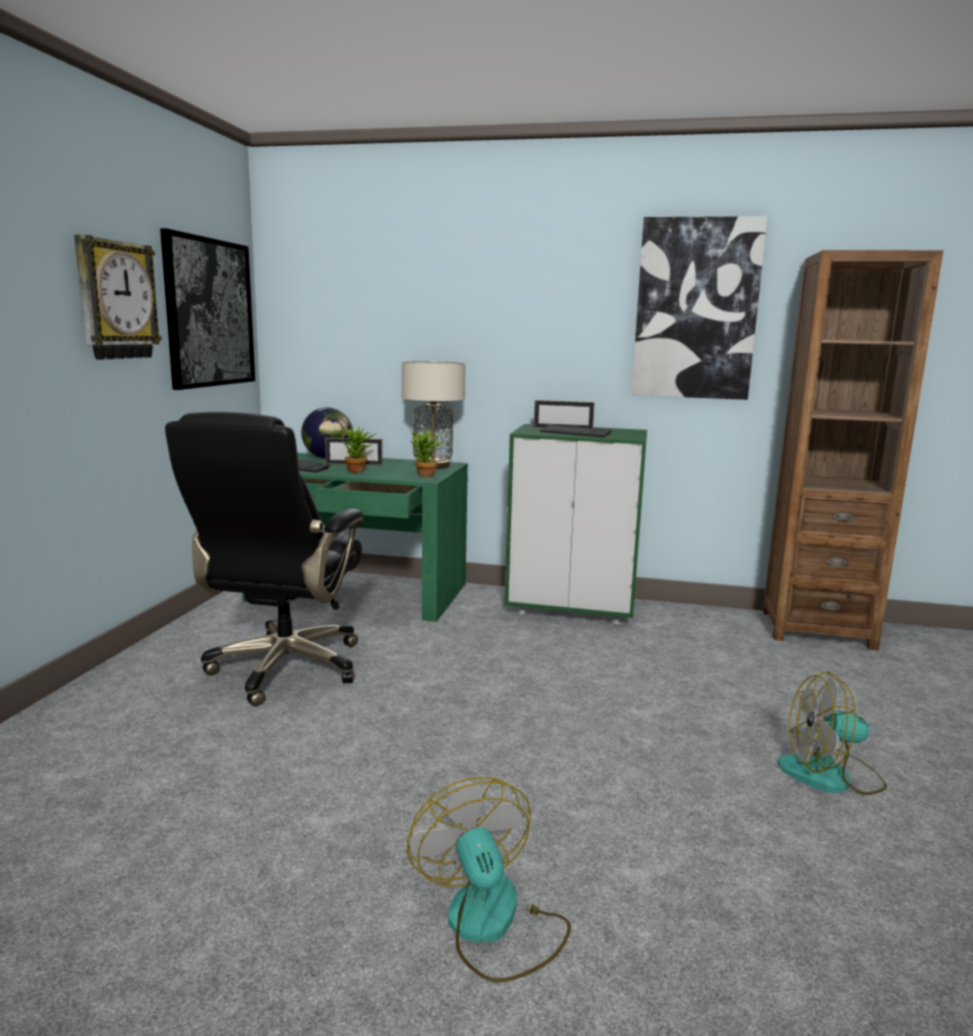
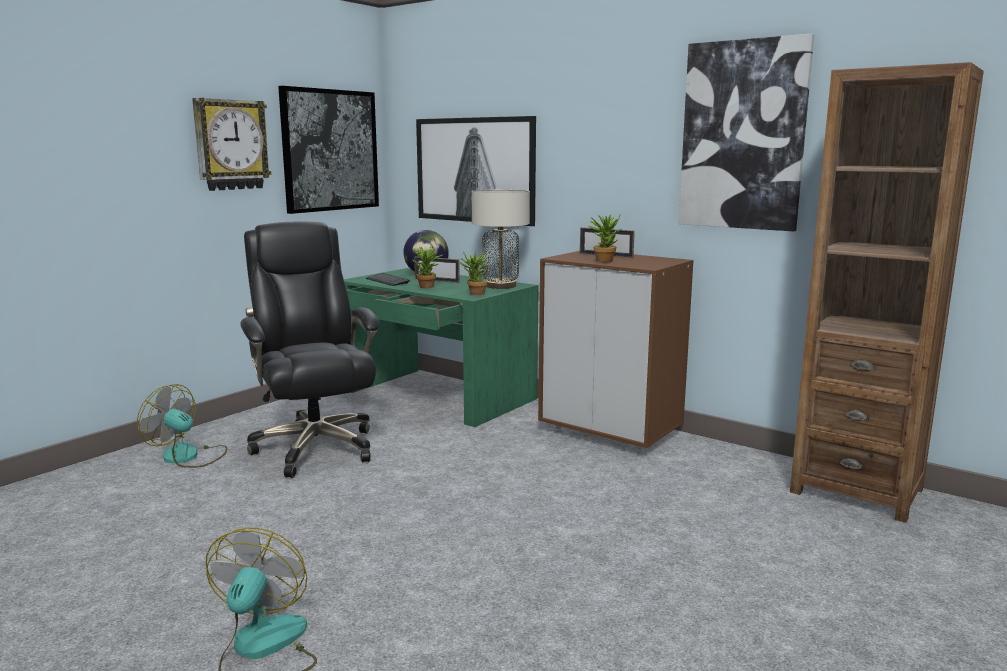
camera: 25 degrees right, 0 degrees up
(282, 671) = (316, 446): black office chair -> black office chair turned 120 degrees clockwise
(383, 340) = (474, 170): none -> picture
(572, 608) = (611, 433): green cabinet -> brown cabinet
(575, 433) = (604, 260): keyboard -> potted plant
(831, 776) = (682, 621): fan -> fan (188, 457)

